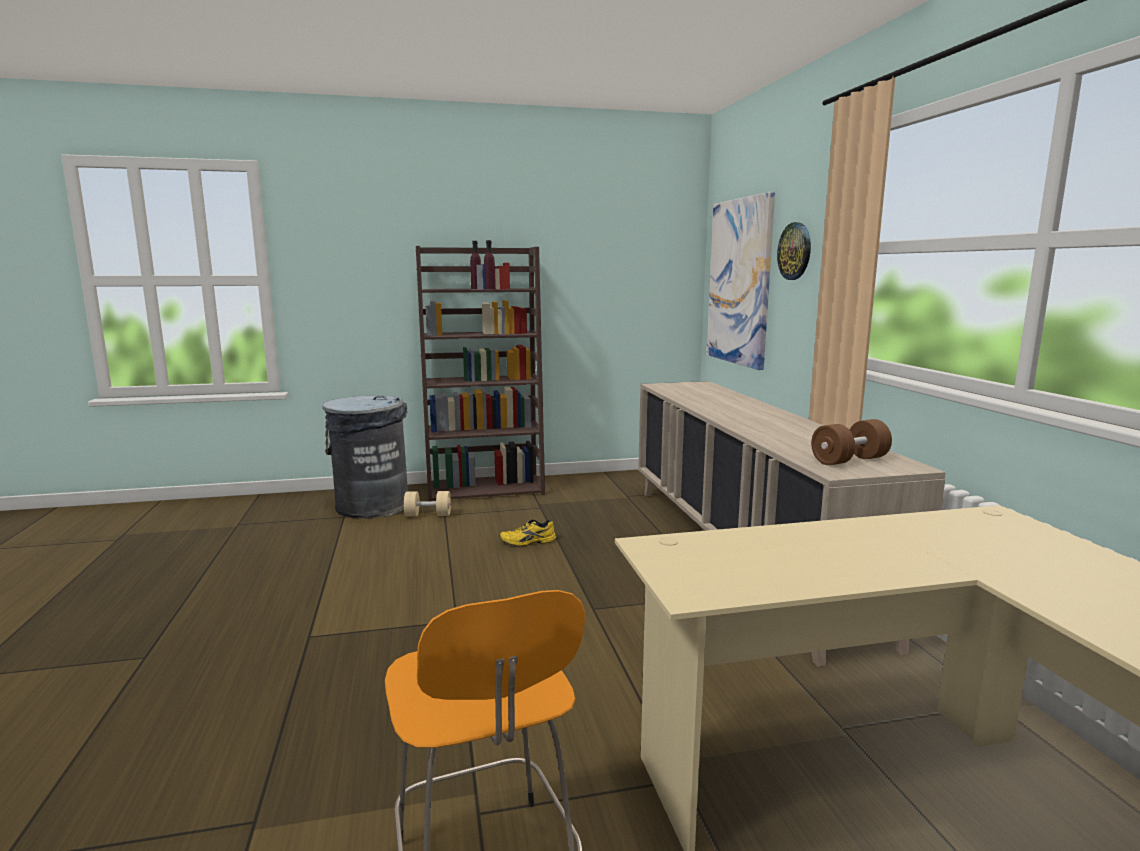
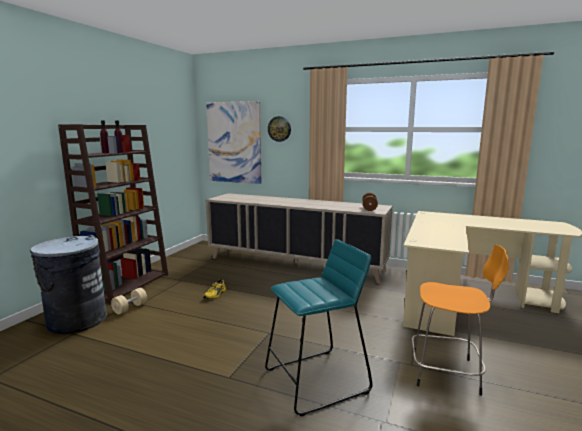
camera: 55 degrees left, 0 degrees up
(344, 711) = (317, 380): none -> turquoise stool

